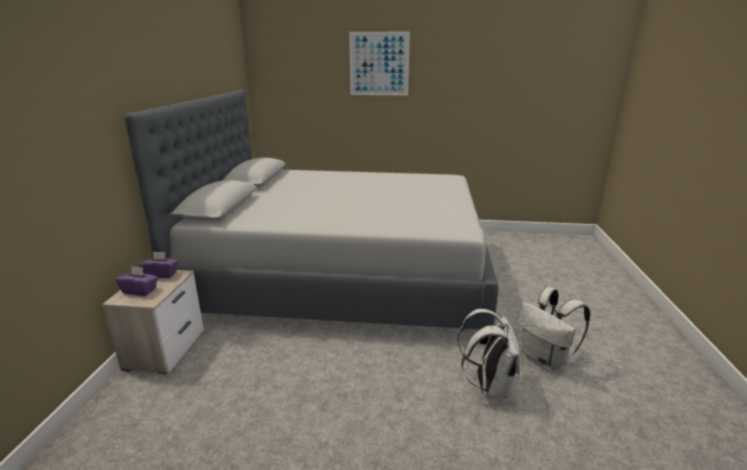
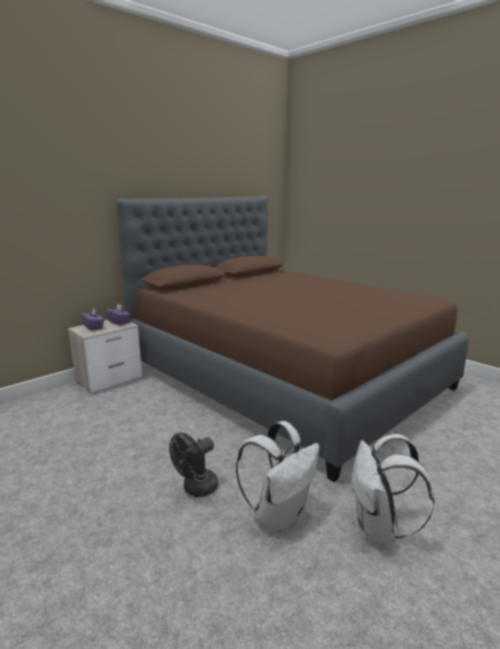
camera: 40 degrees right, 5 degrees down
(343, 276) = (284, 376): grey bed -> brown bed
(379, 64) = (395, 172): picture -> none
(412, 403) = (196, 489): none -> black fan

